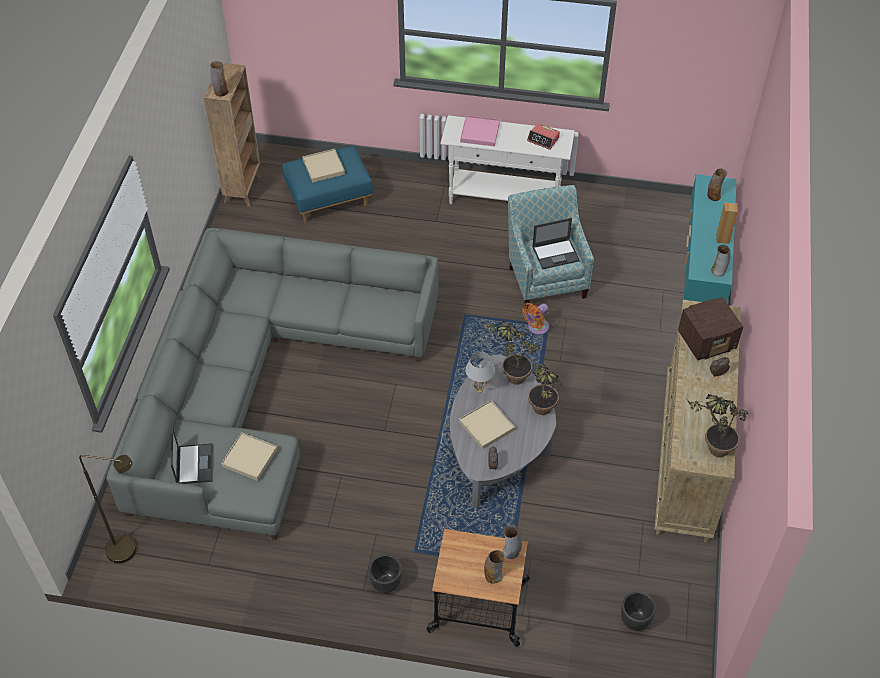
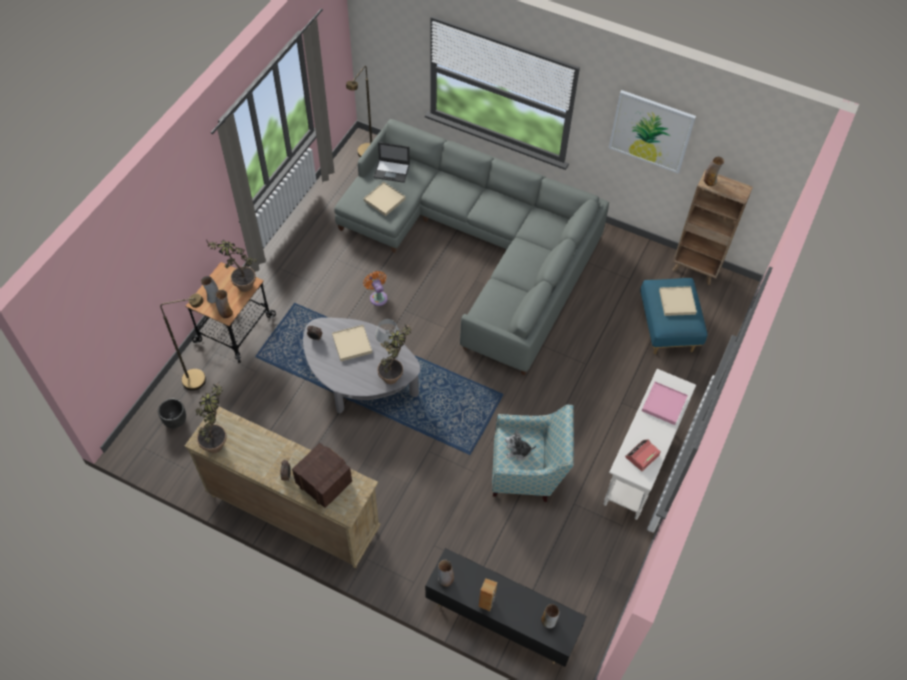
camera: 105 degrees right, 5 degrees up
(173, 128) = (651, 131): none -> picture
(385, 583) = (278, 281): black planter -> none
(536, 328) = (470, 444): orange fan -> orange fan (377, 297)
(542, 413) = (348, 384): potted plant -> potted plant (240, 284)
(556, 253) = (518, 451): laptop -> plush toy
(565, 616) = (200, 378): none -> brown floor lamp
(703, 266) = (501, 620): turquoise tv stand -> black tv stand
(707, 341) = (323, 482): radio -> radio turned 135 degrees clockwise

